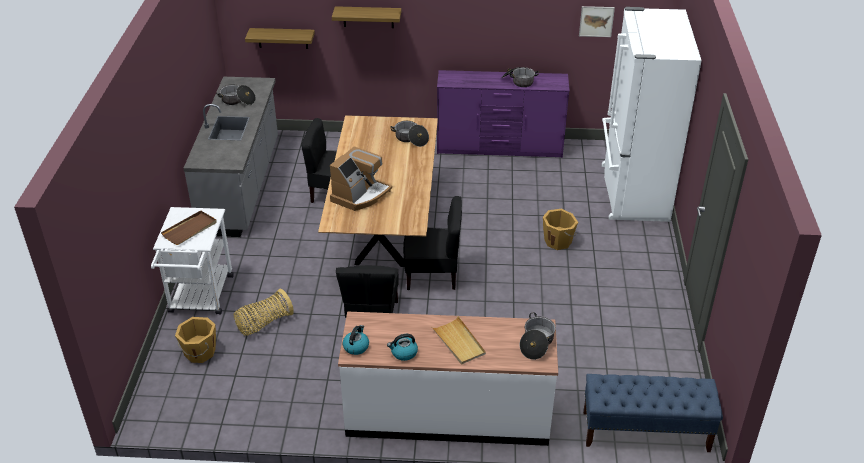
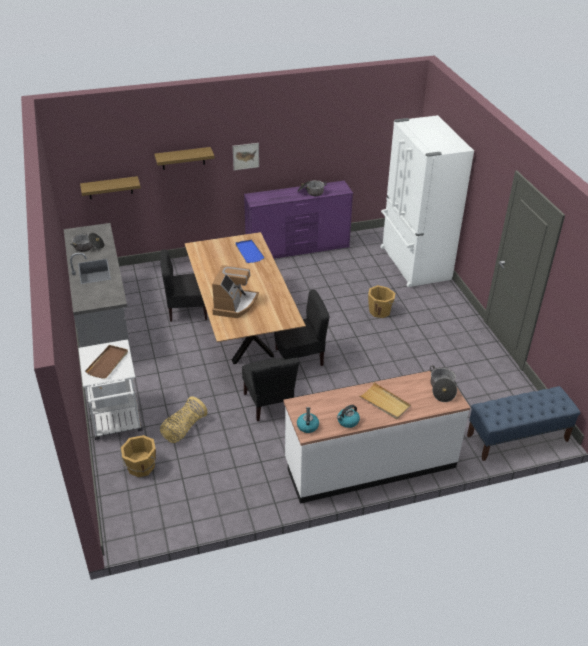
camera: 20 degrees left, 0 degrees up
(410, 139) = (249, 252): cooking pot -> blue tray
(596, 21) = (363, 135): picture -> picture (245, 156)

